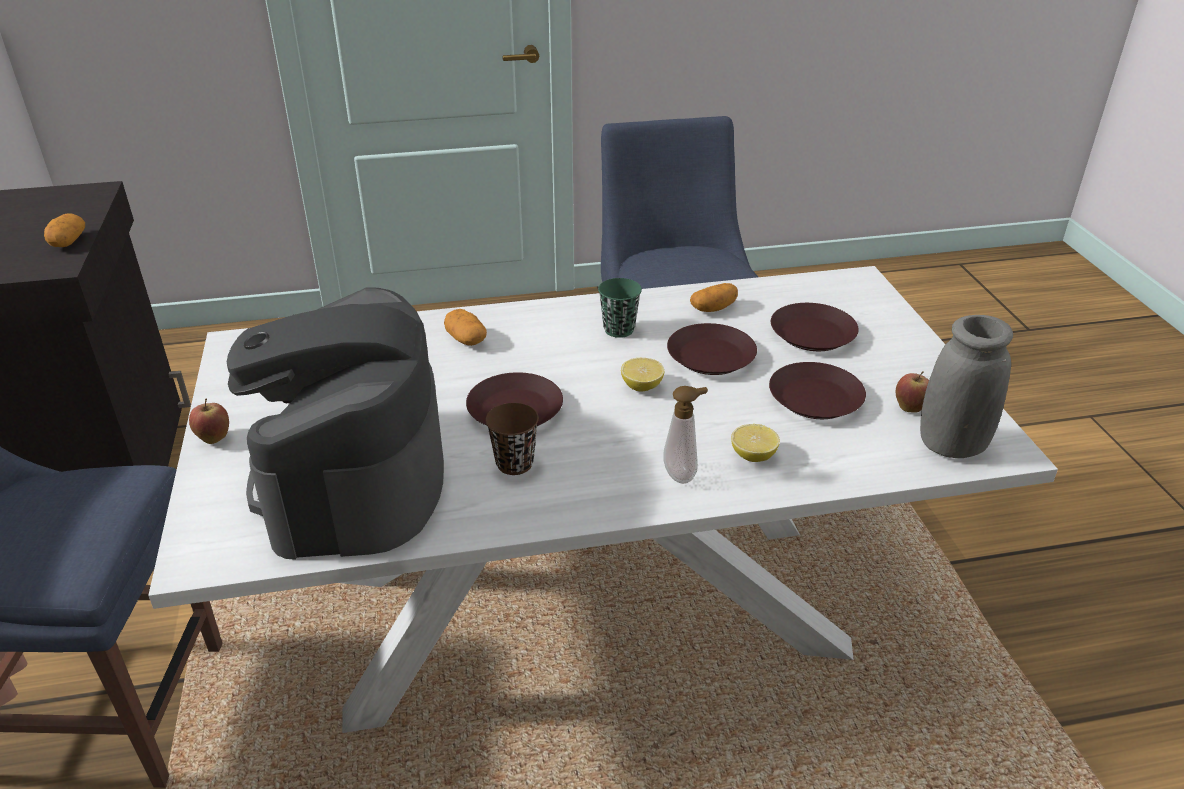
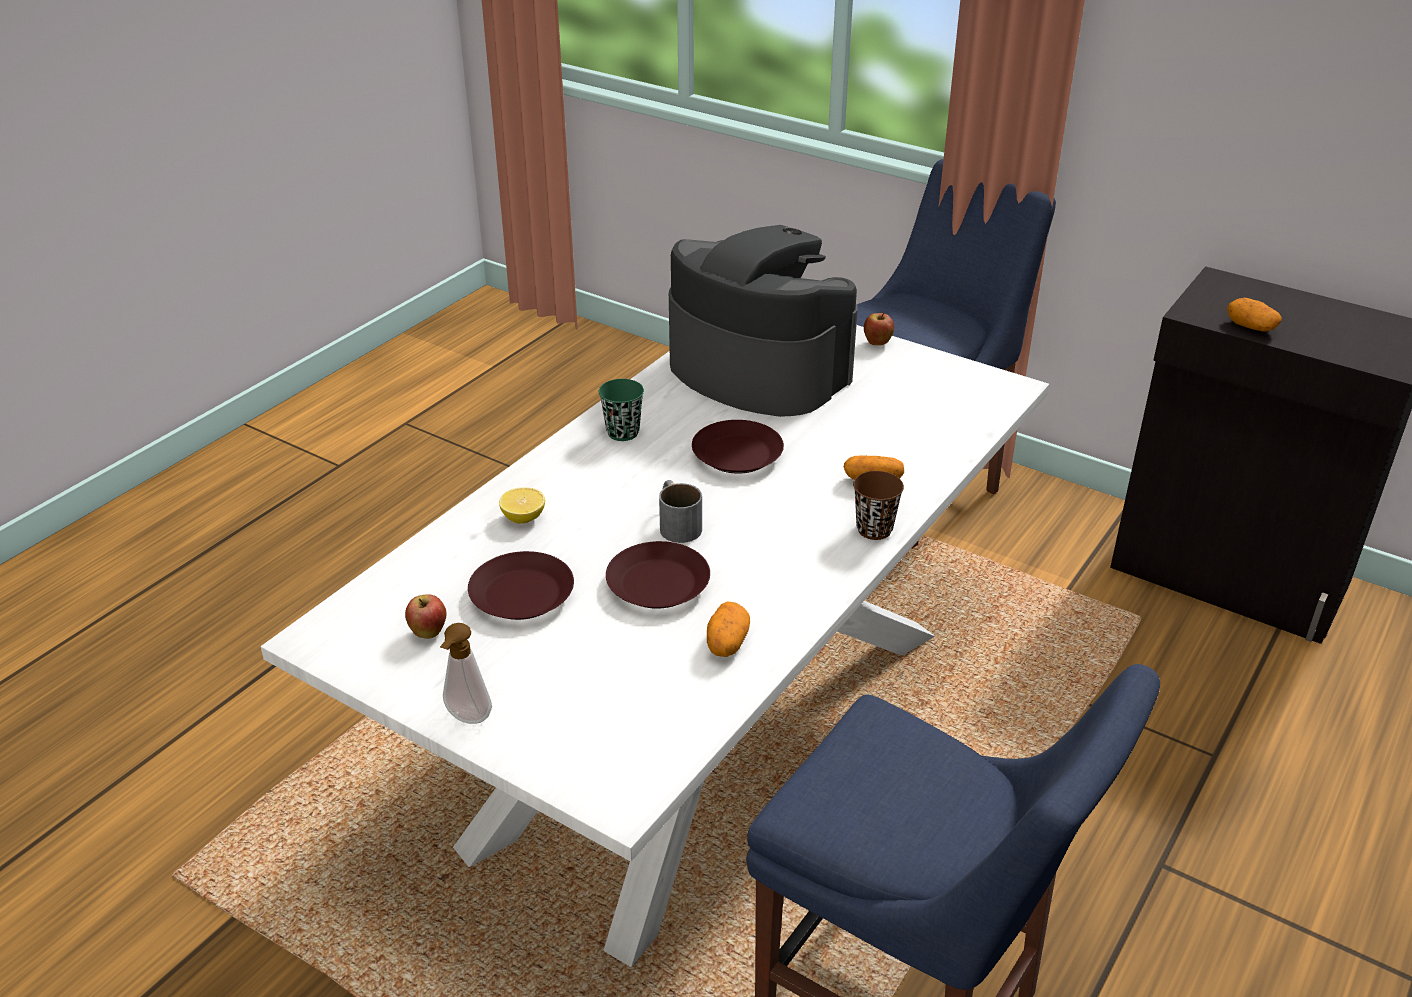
camera: 135 degrees right, 0 degrees up
(514, 463) = (679, 426): brown cup -> brown cup (874, 529)
(619, 329) = (774, 563): green cup -> green cup (623, 432)
(642, 386) = (676, 523): lemon -> grey mug
(682, 474) = (559, 478): soap dispenser -> soap dispenser (467, 719)
(811, 334) = (595, 669): brown plate -> none
(951, 445) = (367, 615): grey vase -> none

